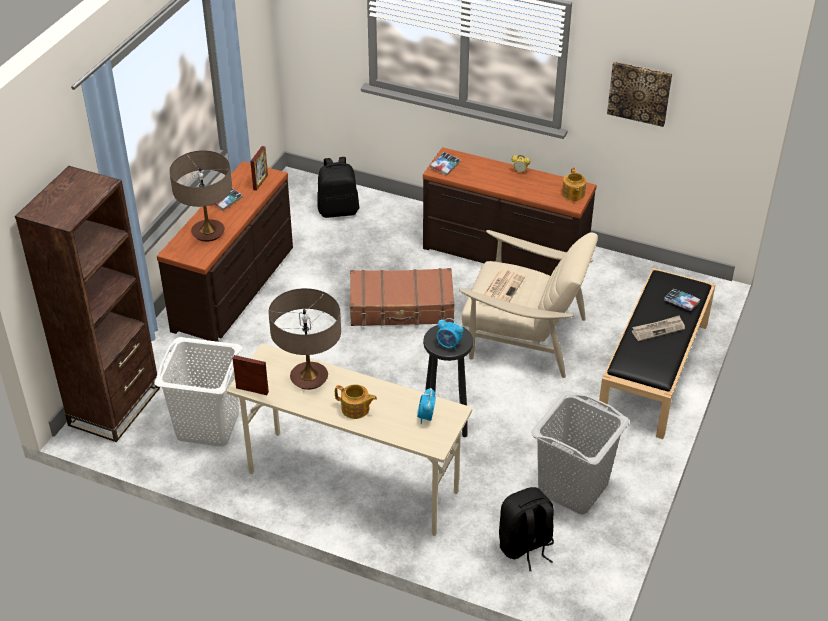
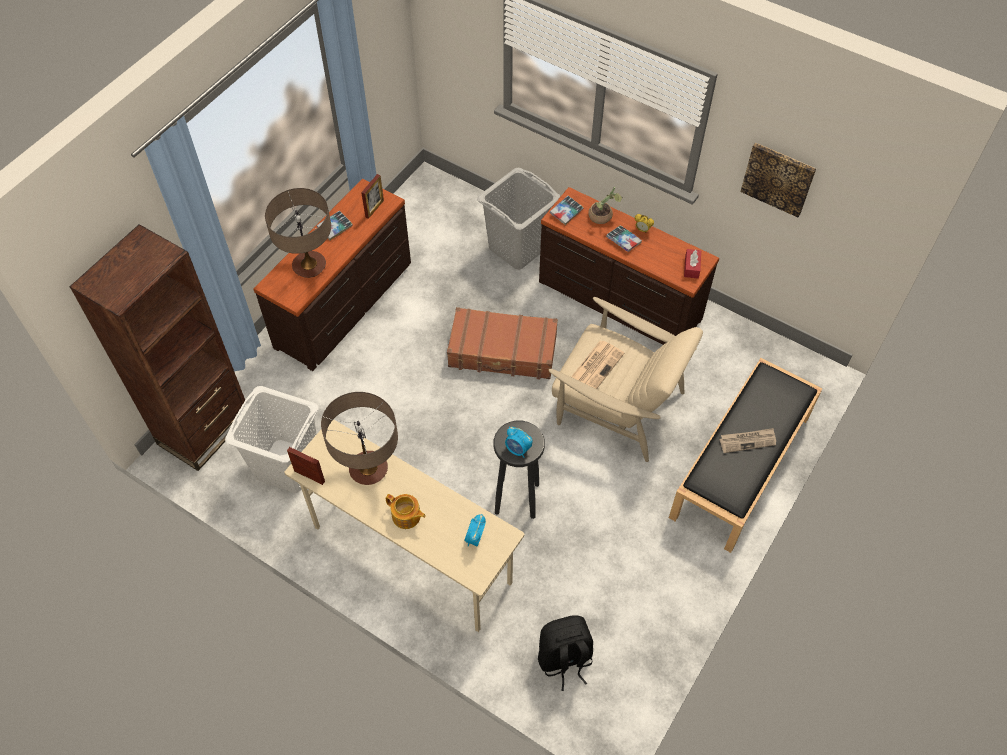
camera: 10 degrees right, 15 degrees up
(338, 210) = (465, 223): black backpack -> none
(480, 166) = (603, 217): none -> potted plant
(573, 194) = (691, 267): teapot -> red tissue box
(573, 488) = (627, 597): grey laundry basket -> grey laundry basket (518, 248)
(681, 302) = (780, 409): book -> book (623, 240)

